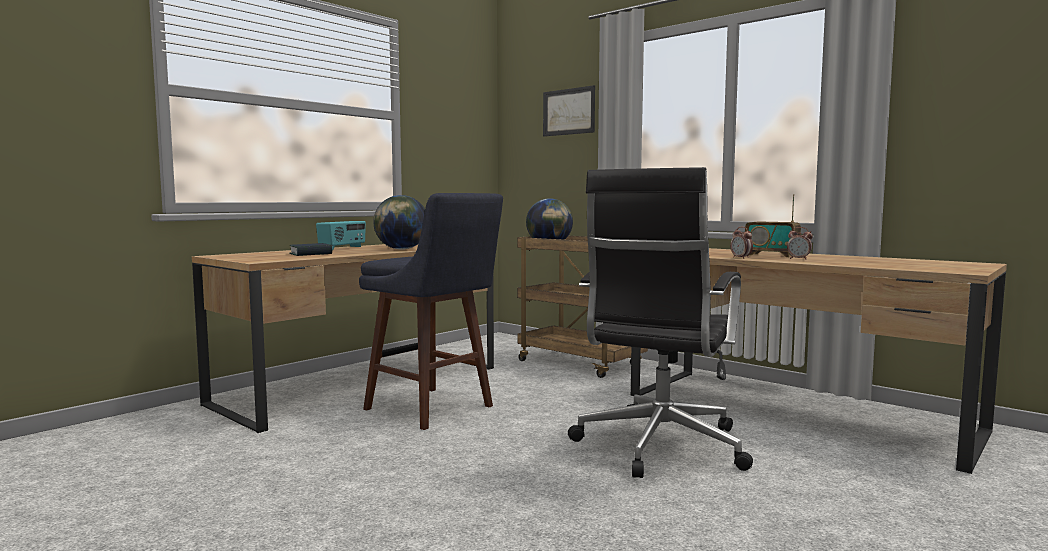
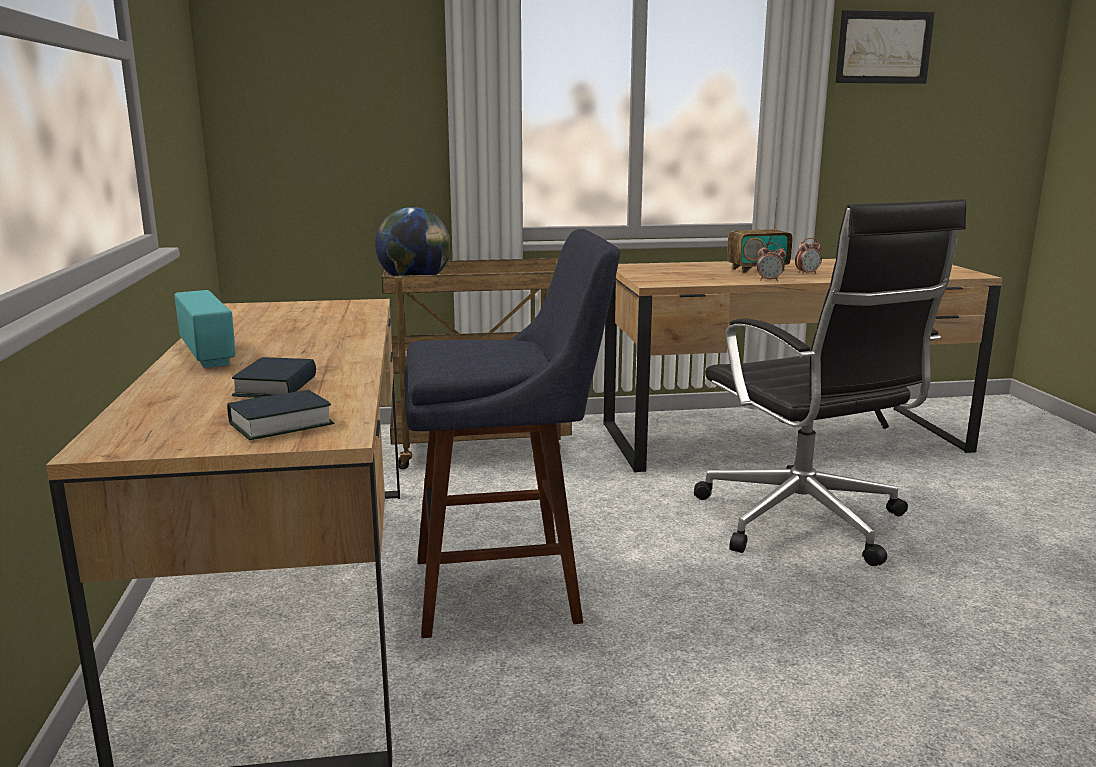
camera: 50 degrees left, 10 degrees up
(262, 258) = (281, 424): none -> book
(401, 249) = (332, 336): globe -> none
(568, 111) = (367, 55): picture -> picture (884, 47)

